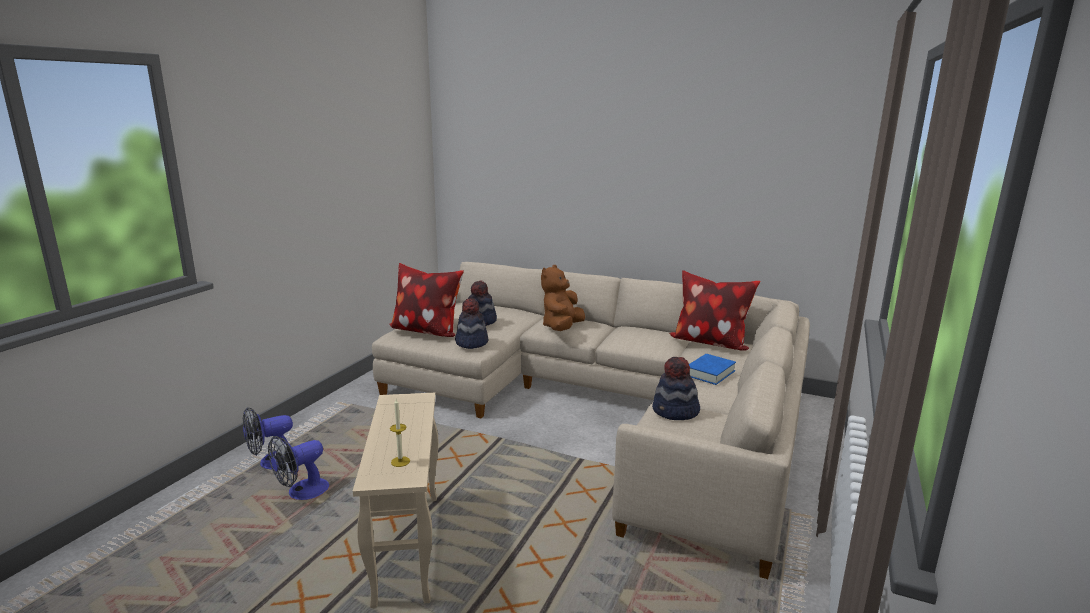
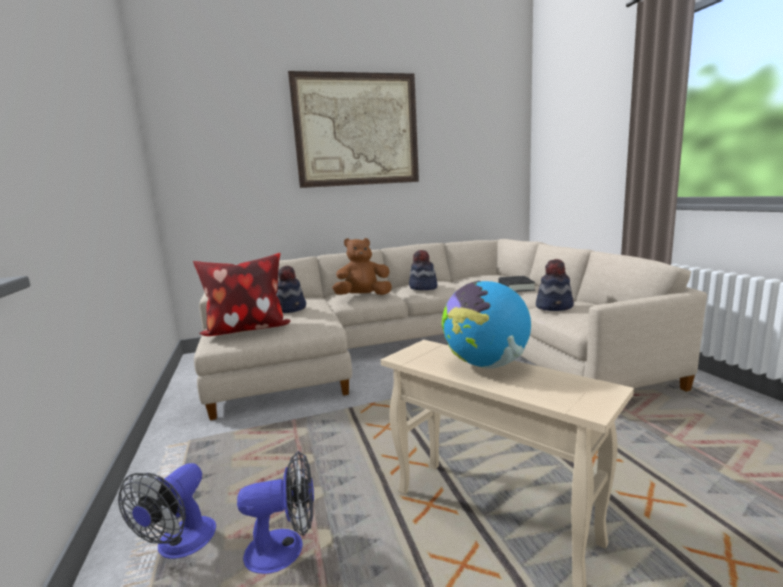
camera: 40 degrees left, 5 degrees down
(301, 492) = (285, 549): fan -> fan turned 105 degrees counterclockwise
(400, 461) = (559, 385): candle -> none
(409, 428) = (486, 365): none -> globe
(471, 342) = (313, 322): hat -> hat (423, 288)
(562, 328) = (363, 296): brown plush toy -> brown plush toy turned 90 degrees clockwise
(623, 135) = (357, 130): none -> picture
(709, 343) = (472, 278): pillow -> none
(709, 373) = (516, 287): blue book -> black book

